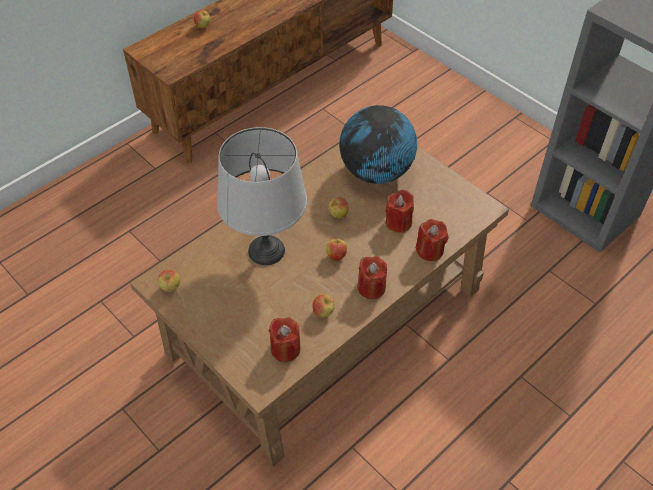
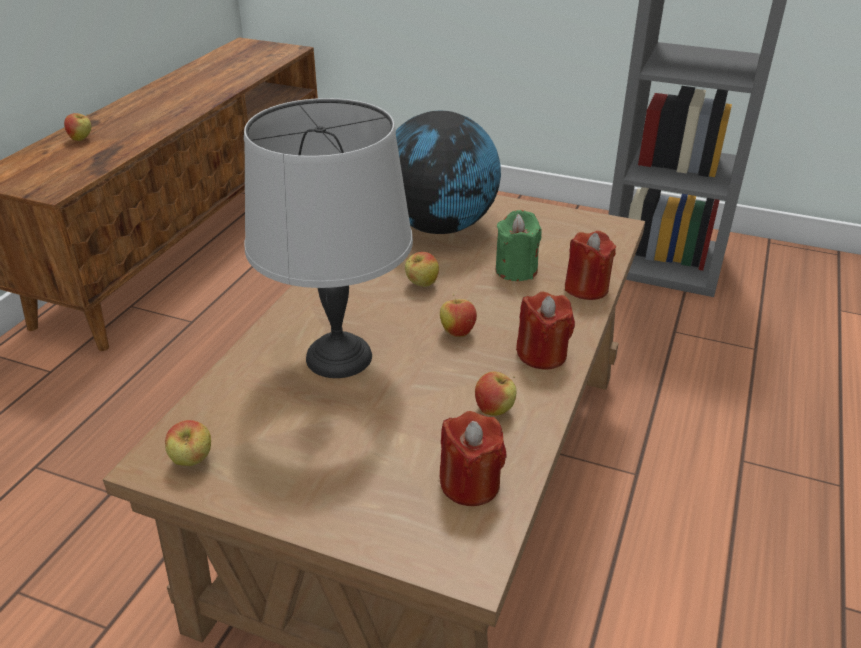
camera: 25 degrees left, 15 degrees down
(398, 222) = (516, 270): red candle -> green candle

